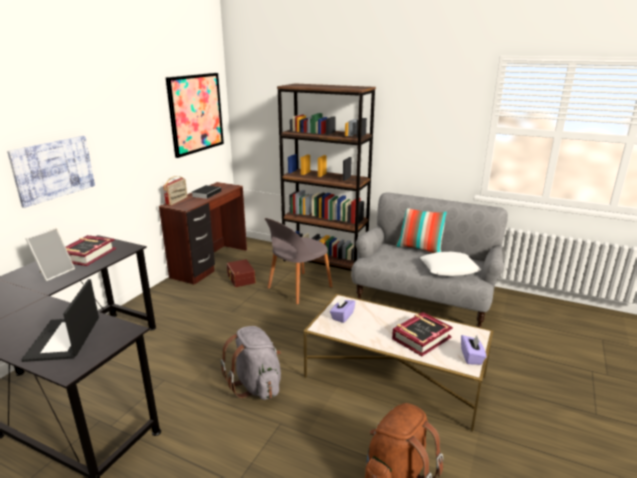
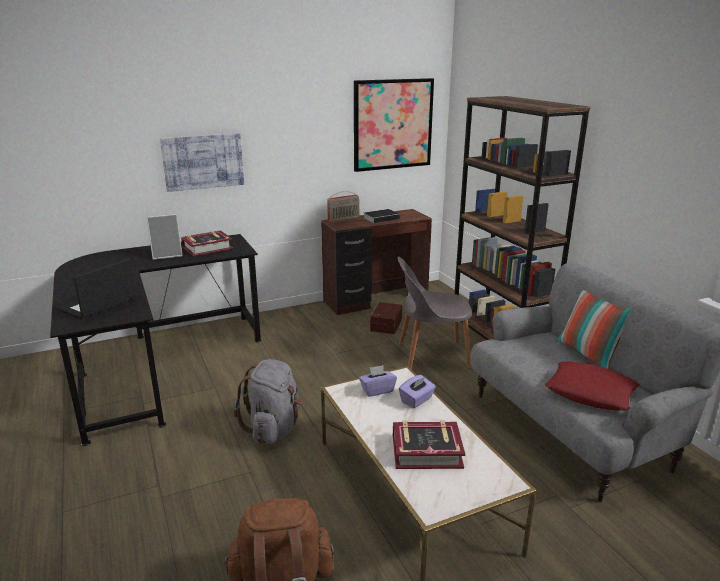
camera: 40 degrees right, 0 degrees up
(449, 269) = (590, 392): white pillow -> red pillow
(471, 357) = (453, 501): purple tissue box -> purple tissue box (417, 400)

